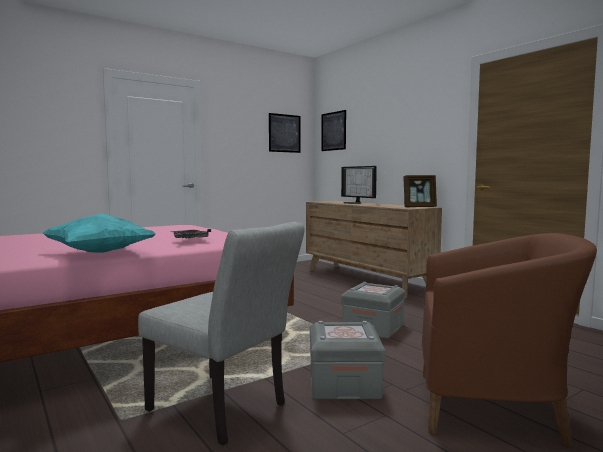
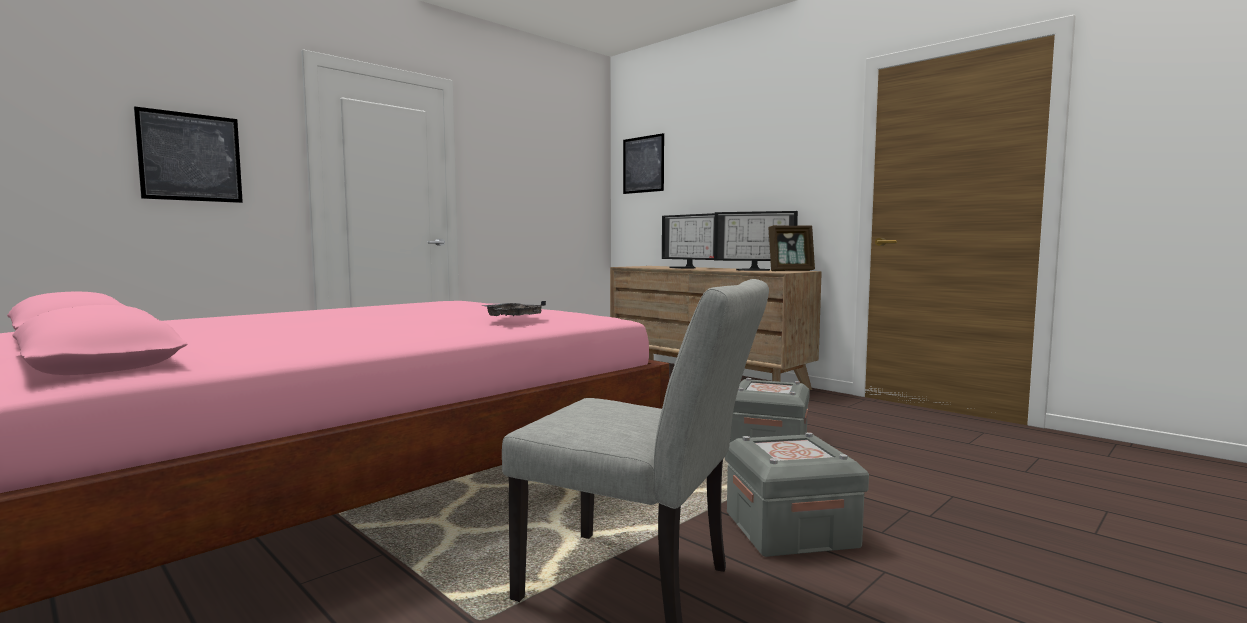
camera: 10 degrees left, 0 degrees up
(100, 253) = (391, 341): turquoise pillow -> none
(284, 133) = (571, 166): picture -> picture (190, 157)
(395, 205) = (753, 270): none -> monitor
(492, 407) = (1017, 547): brown armchair -> none

